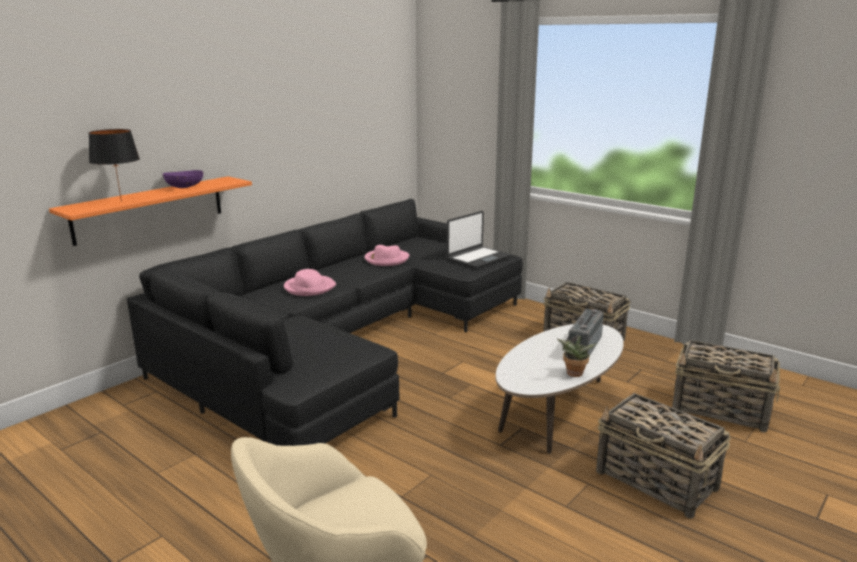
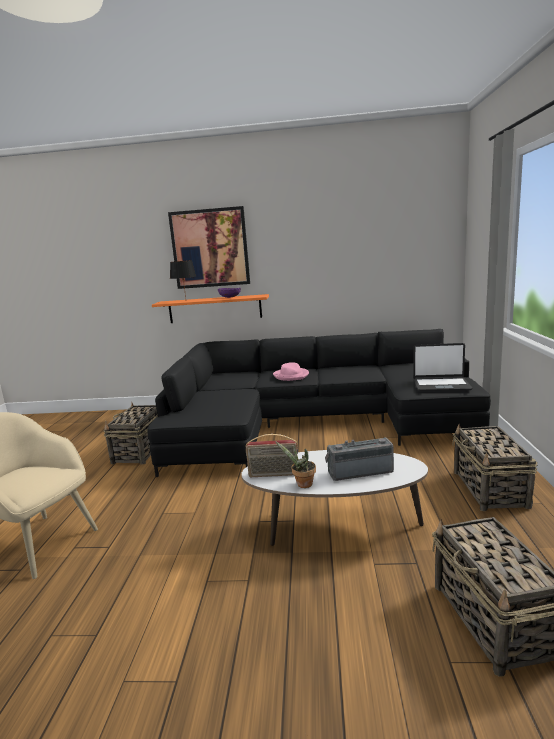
camera: 55 degrees right, 5 degrees down
(138, 107) = (210, 248): none -> picture
(386, 259) = (374, 371): pink hat -> none
(536, 379) = (273, 474): none -> radio
(657, 481) = (291, 618): basket -> basket (140, 451)

